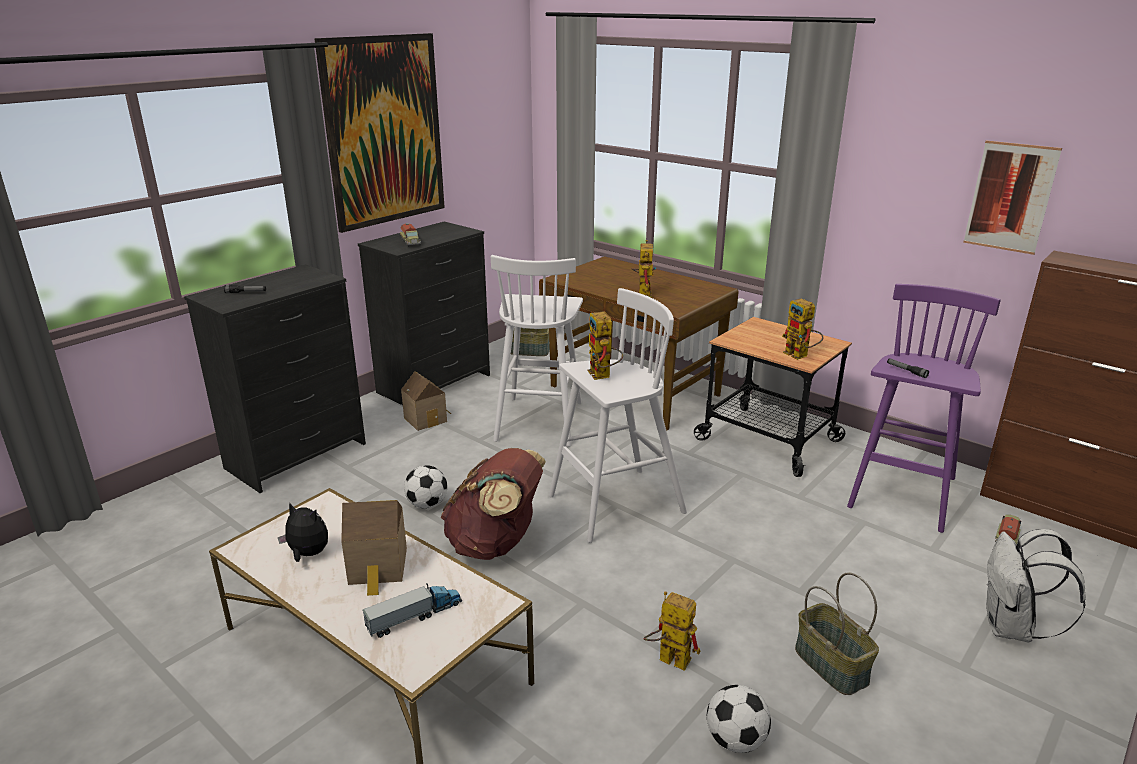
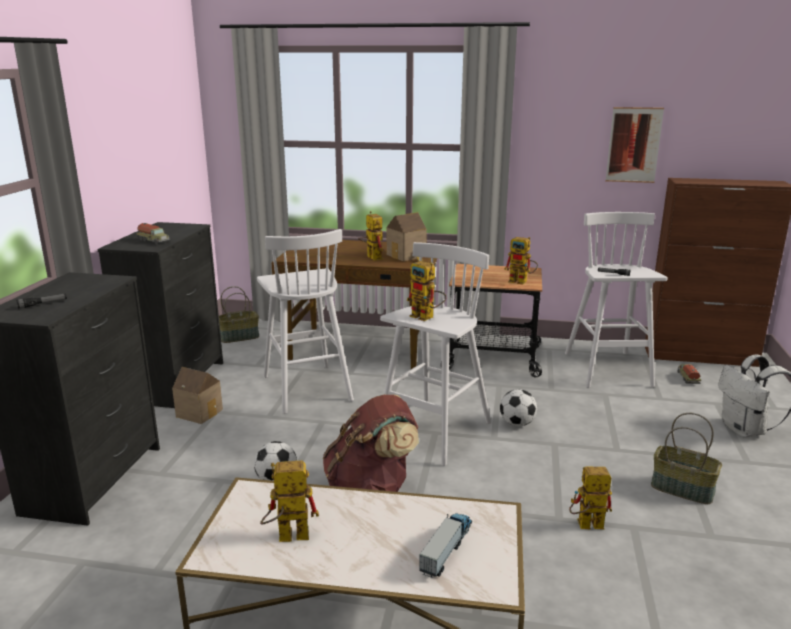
camera: 30 degrees left, 5 degrees down
(307, 554) = (286, 537): plush toy -> toy robot
(378, 568) = (368, 525): toy house -> toy house (407, 256)
(384, 131) = (106, 134): picture -> none
(735, 740) = (682, 560): football -> football (517, 423)
(902, 494) = (608, 370): purple stool -> white stool

